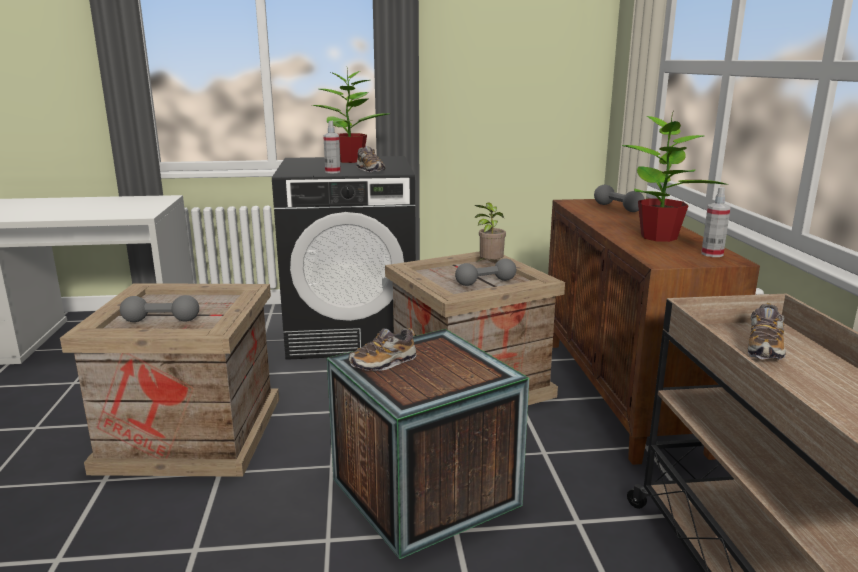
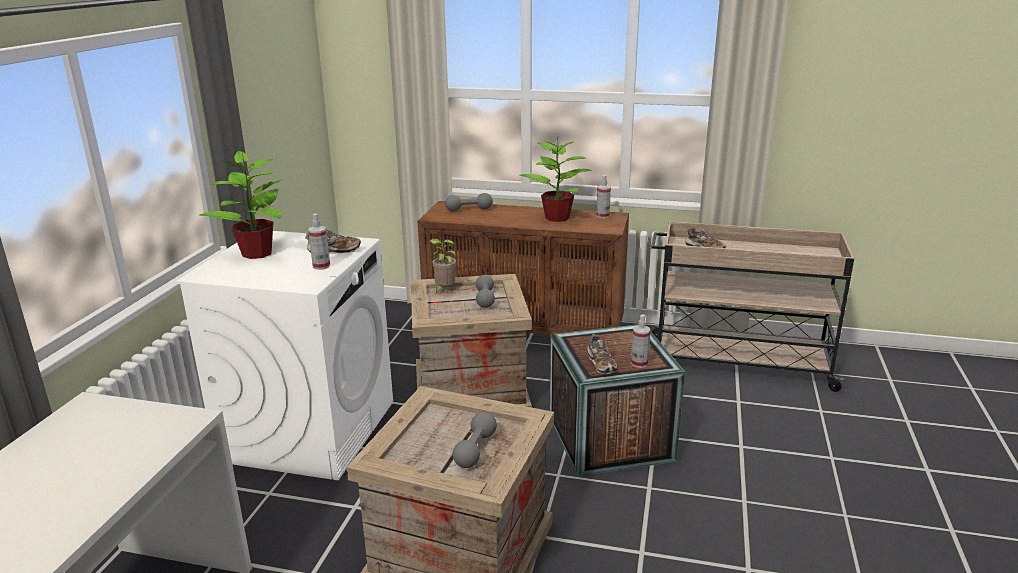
camera: 70 degrees left, 5 degrees up
(352, 333) = (309, 430): black washing machine -> white washing machine
(399, 385) = (639, 363): none -> spray bottle

